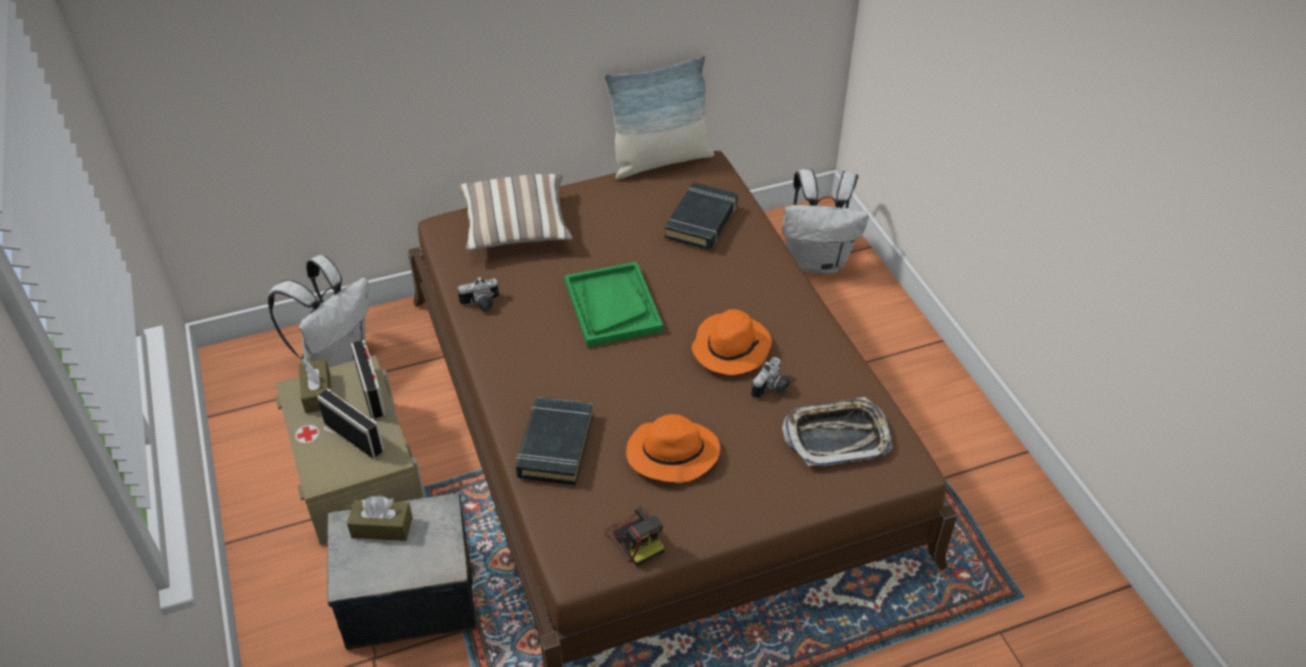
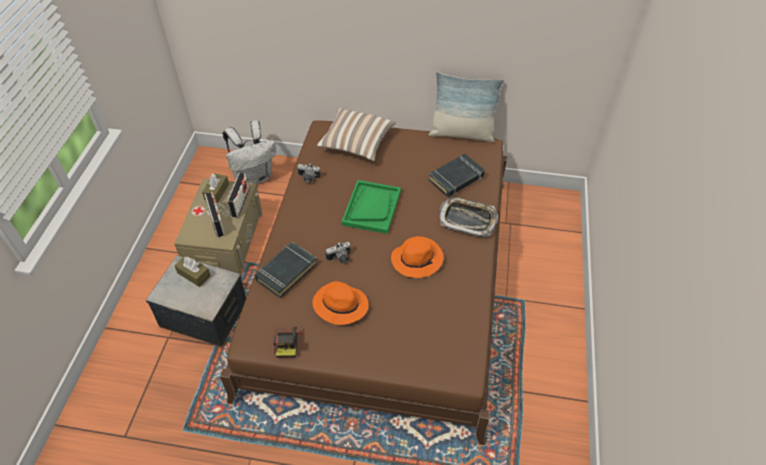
camera: 30 degrees right, 5 degrees up
(772, 389) = (422, 293): camera -> camera (340, 259)
(817, 261) = (541, 228): white backpack -> none
(837, 437) = (437, 339): tray -> tray (467, 219)

